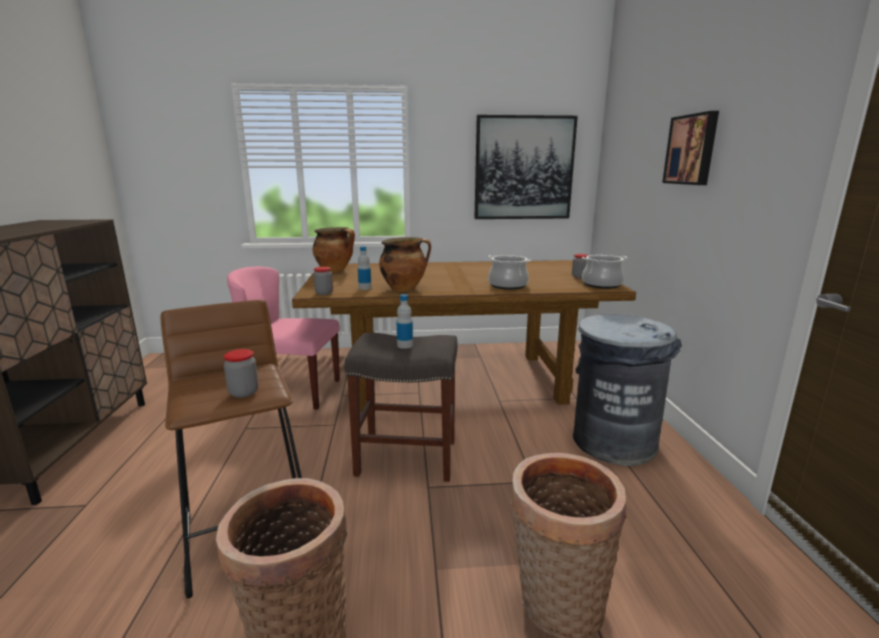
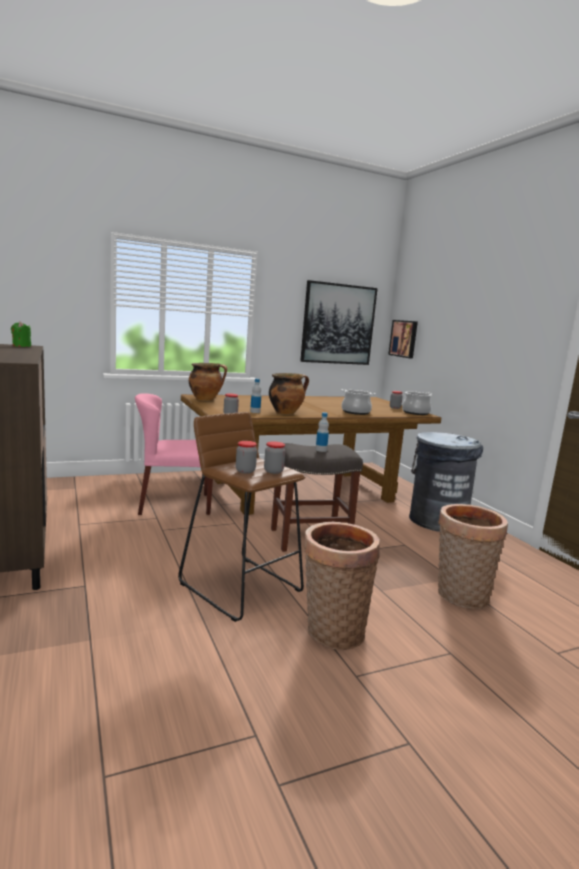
camera: 20 degrees left, 5 degrees down
(78, 221) = (21, 346): none -> green candle
(204, 390) = (245, 471): none -> jar
(692, 150) = (476, 323): picture -> picture (404, 338)

